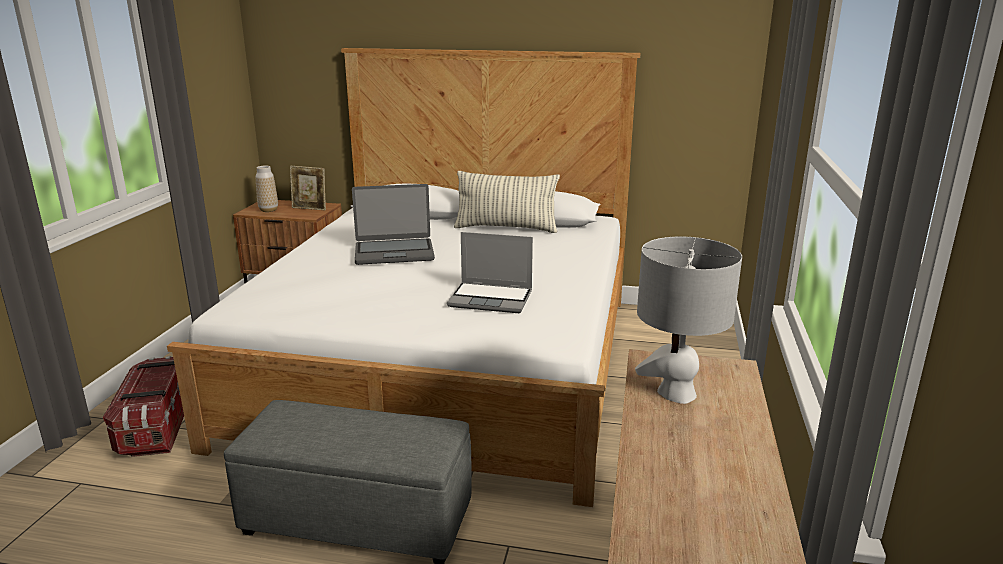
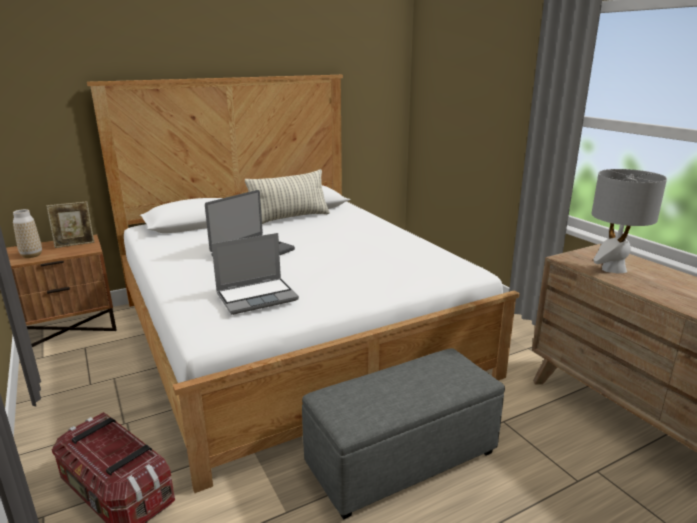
camera: 40 degrees left, 0 degrees up
(492, 299) = (385, 261): laptop -> laptop (257, 297)

